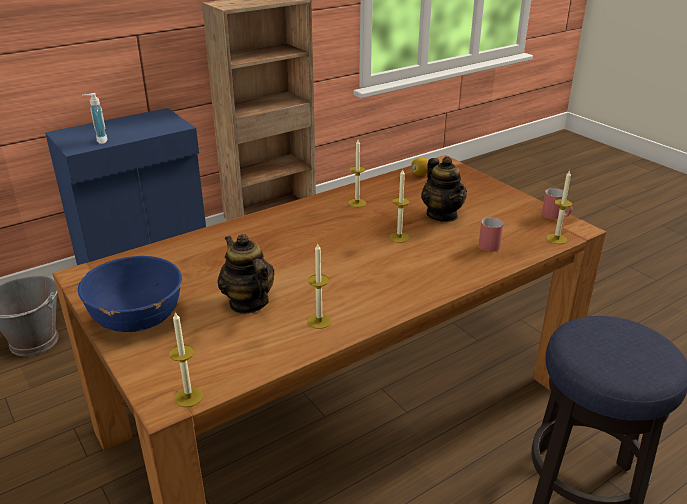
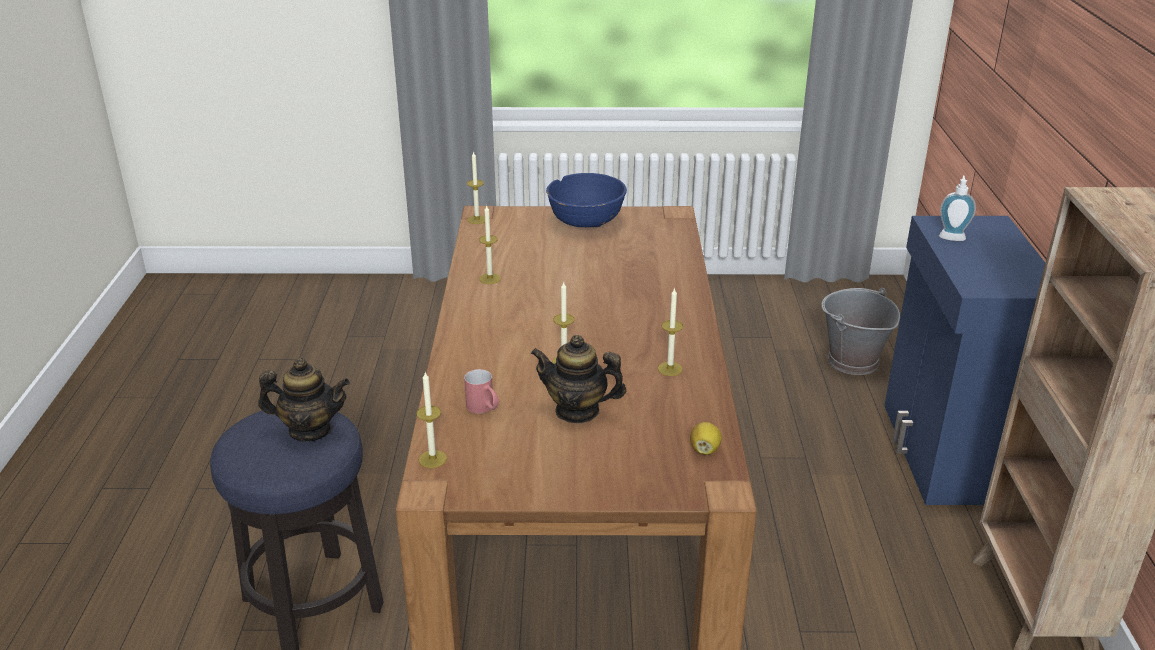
camera: 125 degrees right, 0 degrees up
(248, 303) = (552, 261): teapot -> teapot (310, 430)
(556, 217) = (471, 490): red mug -> none

